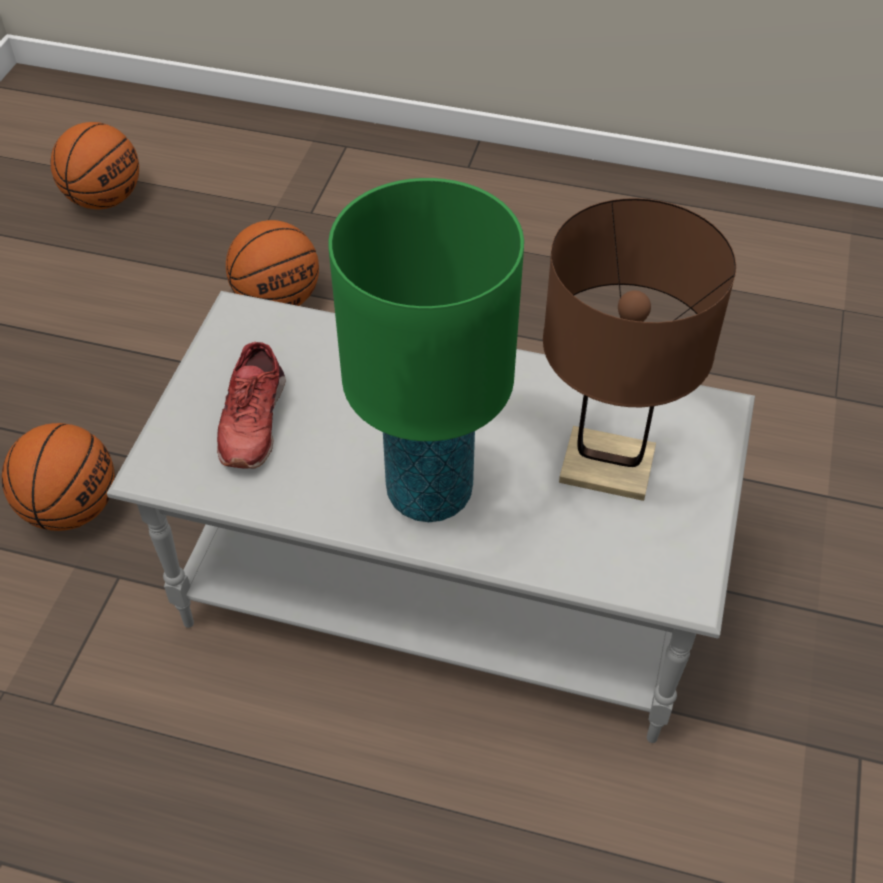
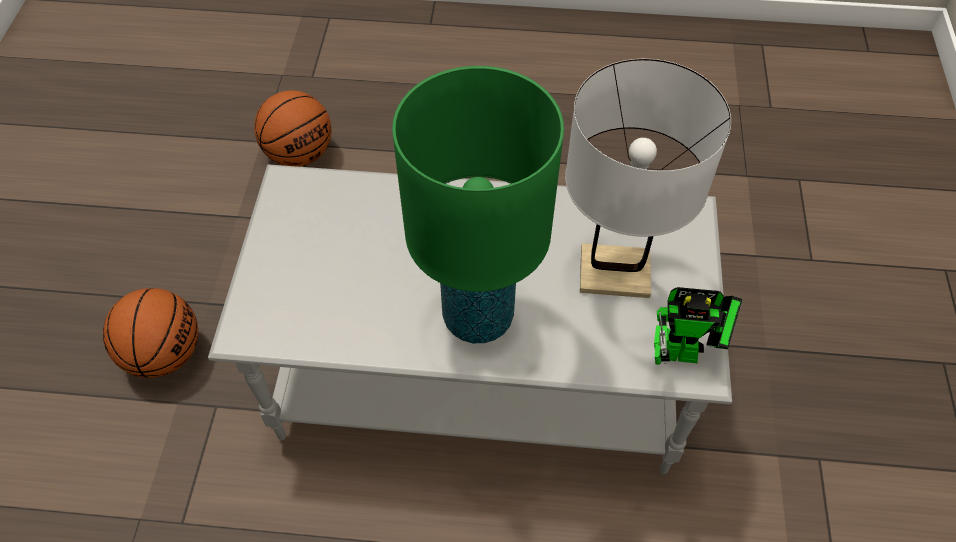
camera: 10 degrees left, 5 degrees up
(104, 199) = (138, 86): basketball -> none
(252, 420) = (318, 275): red shoe -> none
(607, 465) = (615, 272): brown table lamp -> white table lamp
(672, 570) = (684, 353): none -> toy robot

